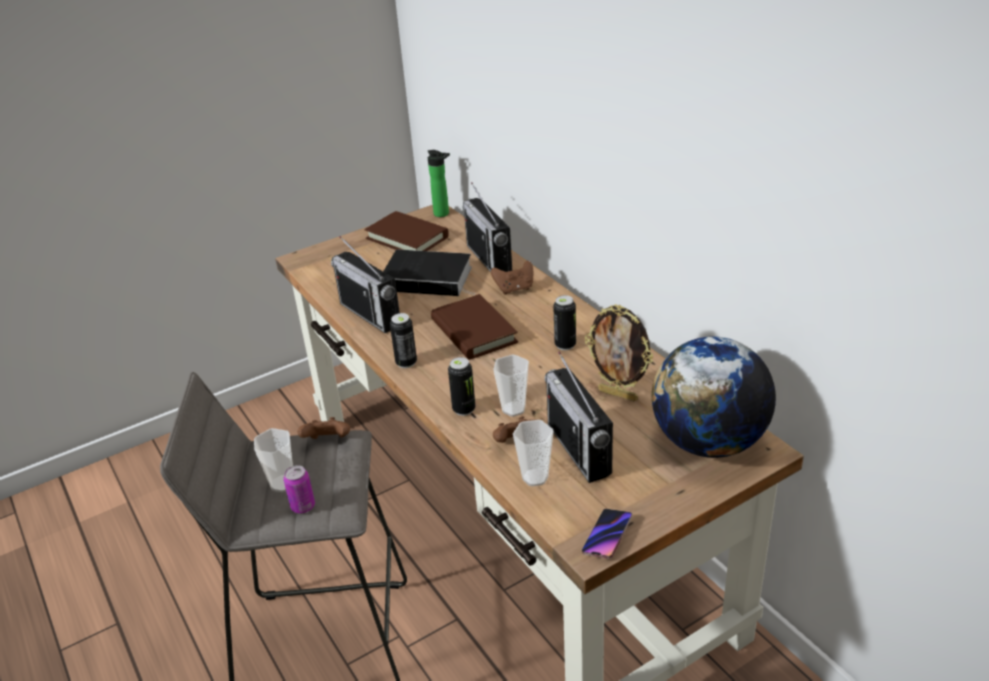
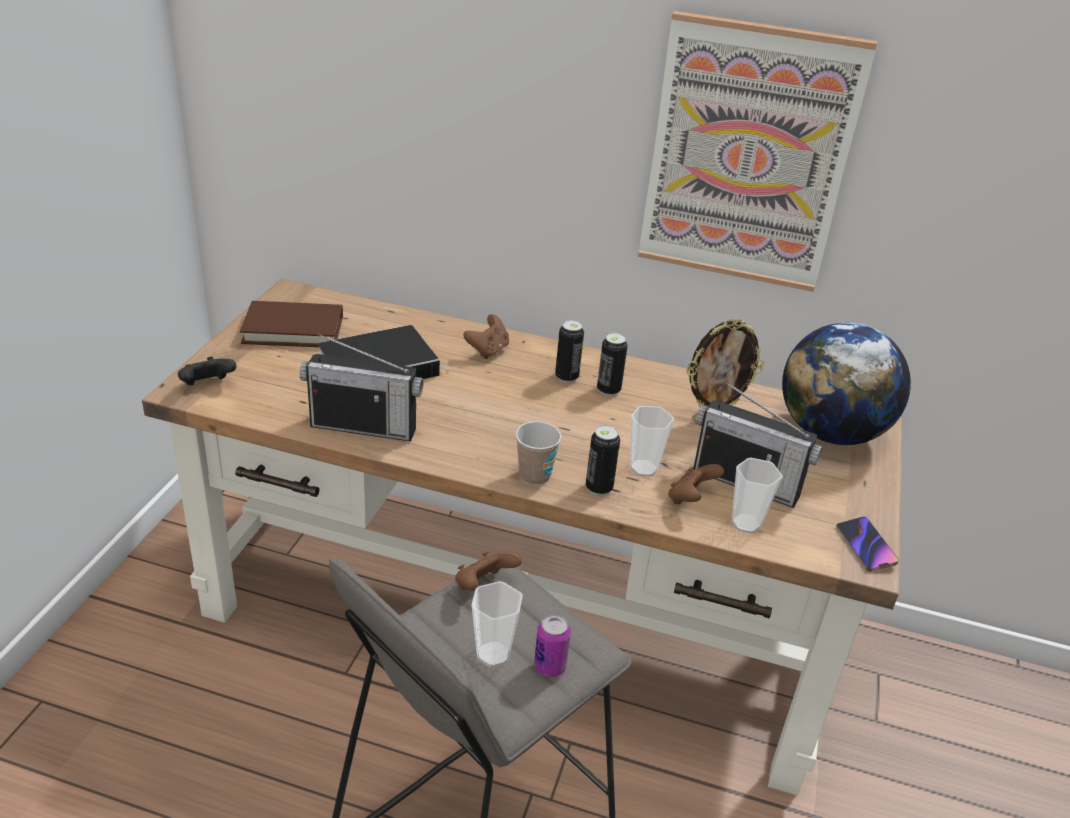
camera: 45 degrees left, 0 degrees up
(317, 260) = (207, 385): none -> black game controller
(406, 362) = (476, 464): can -> can (566, 377)
(432, 384) = (534, 476): none -> cup
(443, 214) = (302, 292): bottle -> none
(473, 331) = (504, 406): brown book -> none
(489, 259) = (419, 327): radio -> none
(684, 162) = (748, 156): none -> picture

